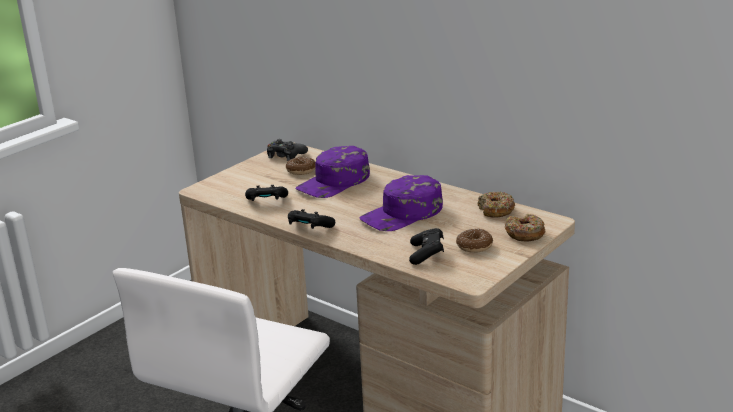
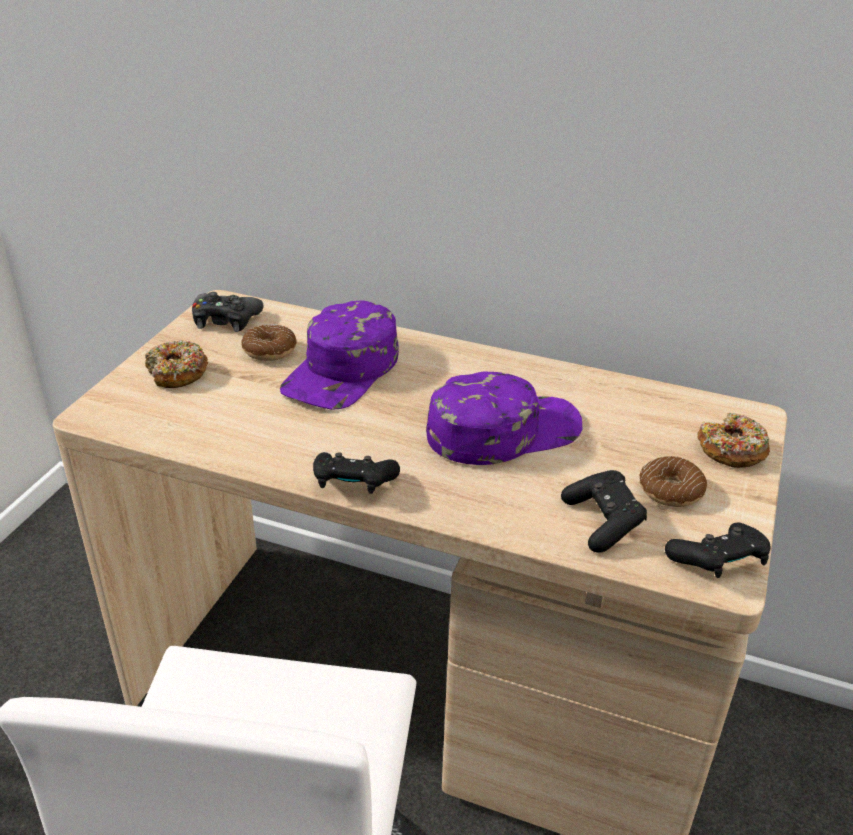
camera: 20 degrees left, 10 degrees up
(266, 202) = (239, 430): black game controller -> black game controller (717, 563)
(403, 214) = (503, 430): purple cap -> purple cap turned 150 degrees counterclockwise
(495, 210) = (650, 404): donut -> donut (177, 373)

